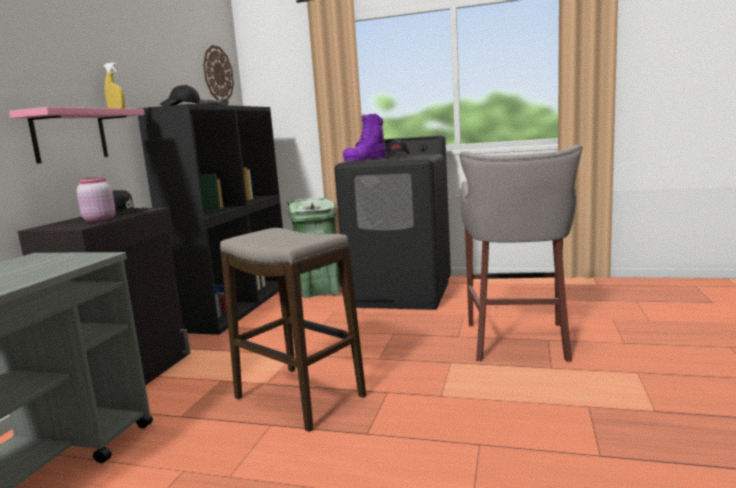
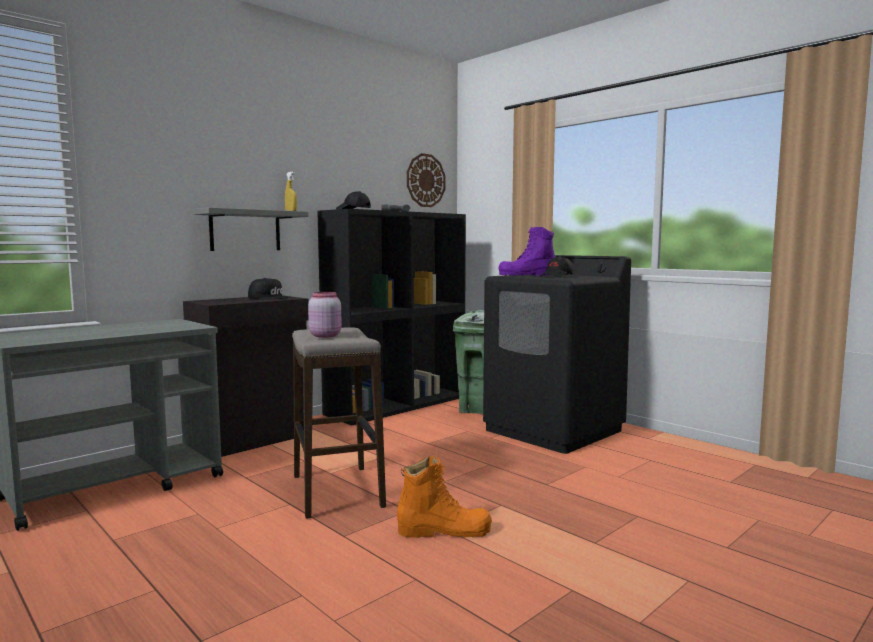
camera: 30 degrees right, 5 degrees down
(70, 135) = (245, 230): pink shelf -> grey shelf
(99, 220) = (238, 301): pink jar -> pink jar (325, 335)
(441, 397) = (444, 531): none -> orange boot
(518, 342) = (600, 508): grey stool -> none

